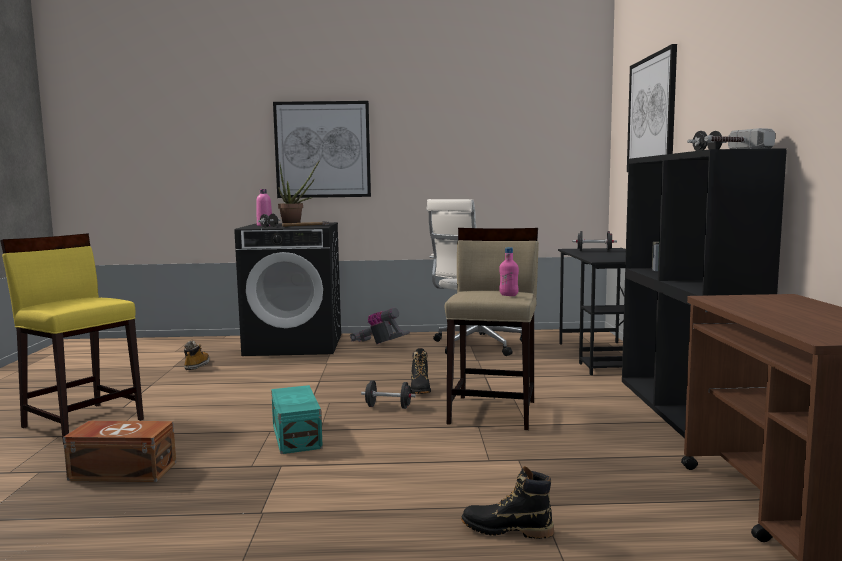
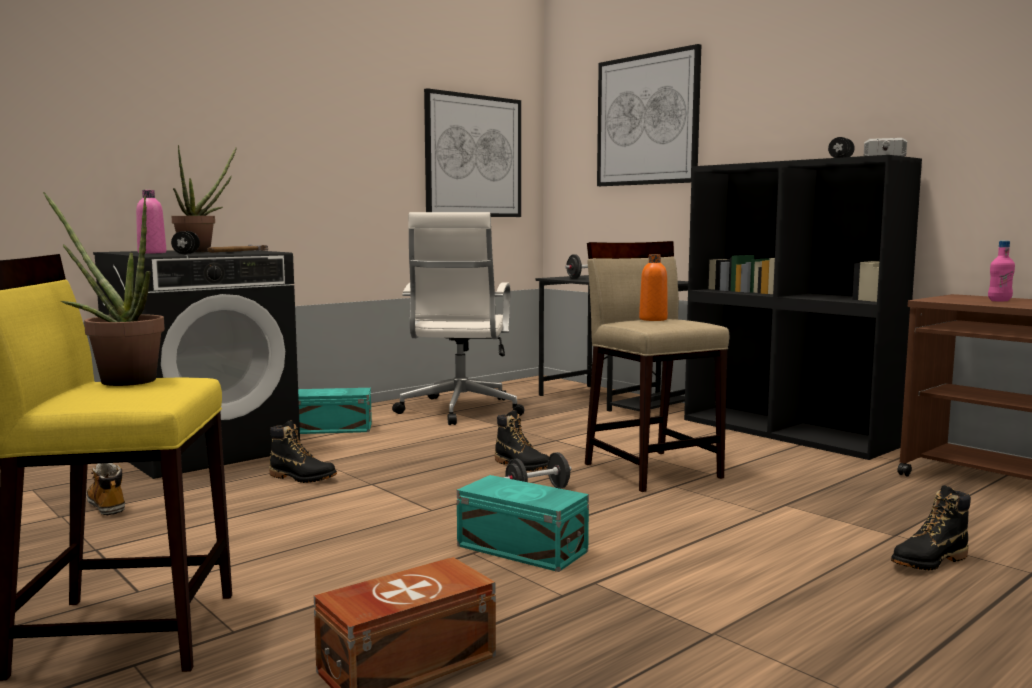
camera: 40 degrees left, 0 degrees up
(86, 297) = (119, 380): none -> potted plant
(298, 370) = (302, 478): none -> black boot
(322, 150) = (204, 132): picture -> picture (473, 156)
(379, 344) = (333, 428): vacuum cleaner -> turquoise storage box
(490, 291) = (653, 319): none -> orange bottle
(508, 295) = (689, 321): pink bottle -> pink bottle (999, 301)

